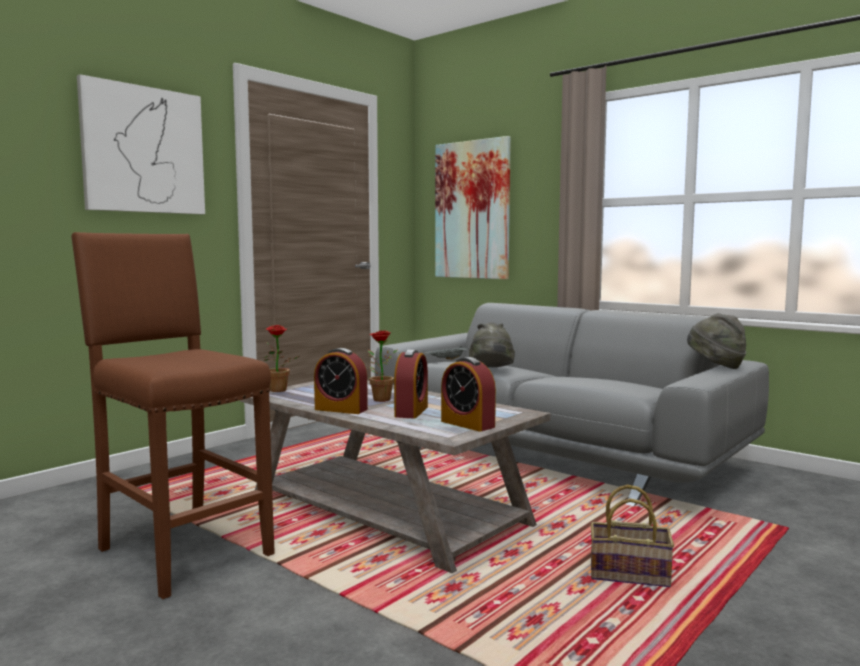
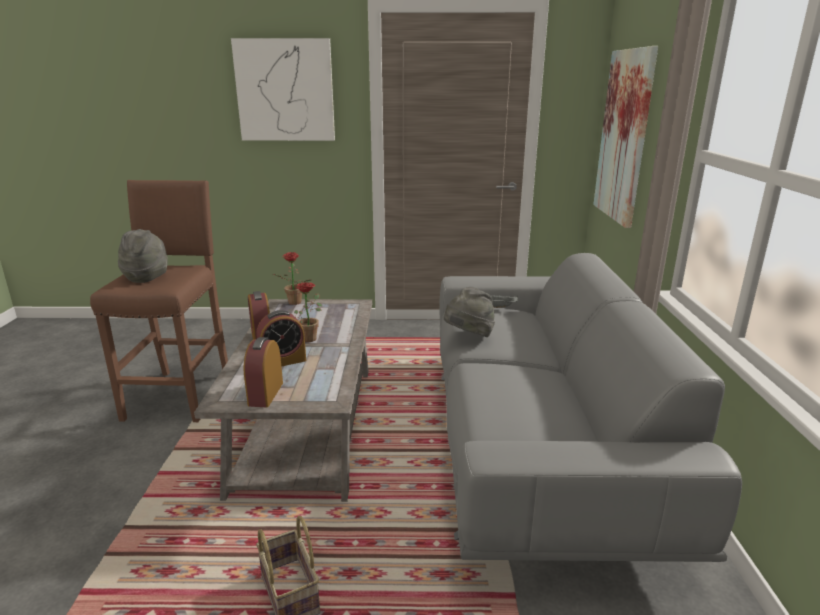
camera: 50 degrees right, 15 degrees up
(715, 366) = (625, 443): grey hat -> grey hat (147, 276)

